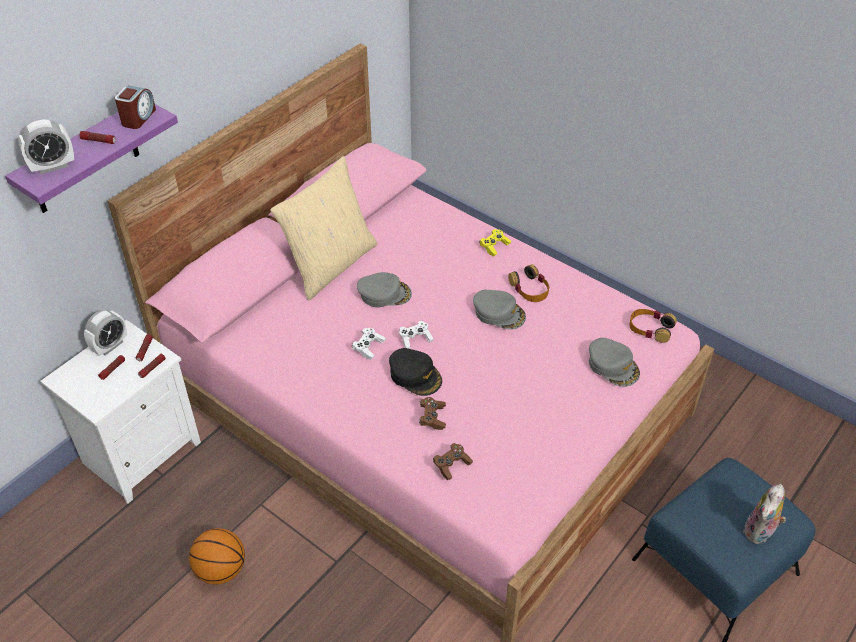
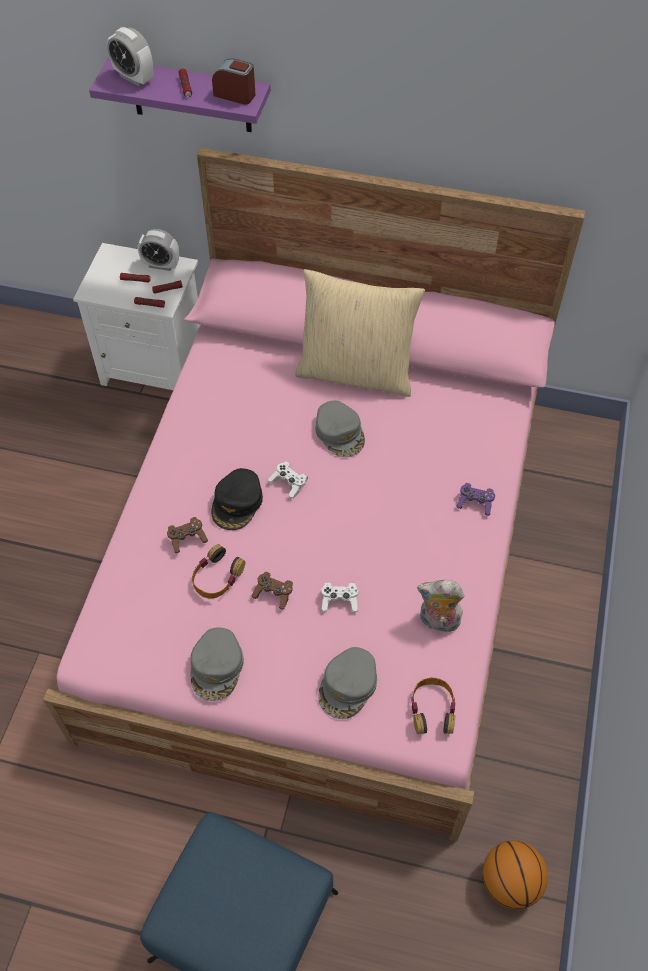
camera: 65 degrees right, 10 degrees up
(138, 118) = (235, 94): alarm clock -> alarm clock turned 150 degrees counterclockwise
(221, 569) = (64, 480): basketball -> basketball (510, 881)
(368, 347) = (256, 449): white game controller -> white game controller (339, 601)
(451, 465) = (134, 577): brown game controller -> brown game controller (273, 593)
(494, 246) = (475, 503): yellow game controller -> purple game controller
(499, 313) = (370, 545): grey cap -> grey cap (217, 667)
(529, 288) = (426, 561): headphones -> headphones (217, 577)
(760, 532) = (223, 935): plush toy -> plush toy (438, 622)

